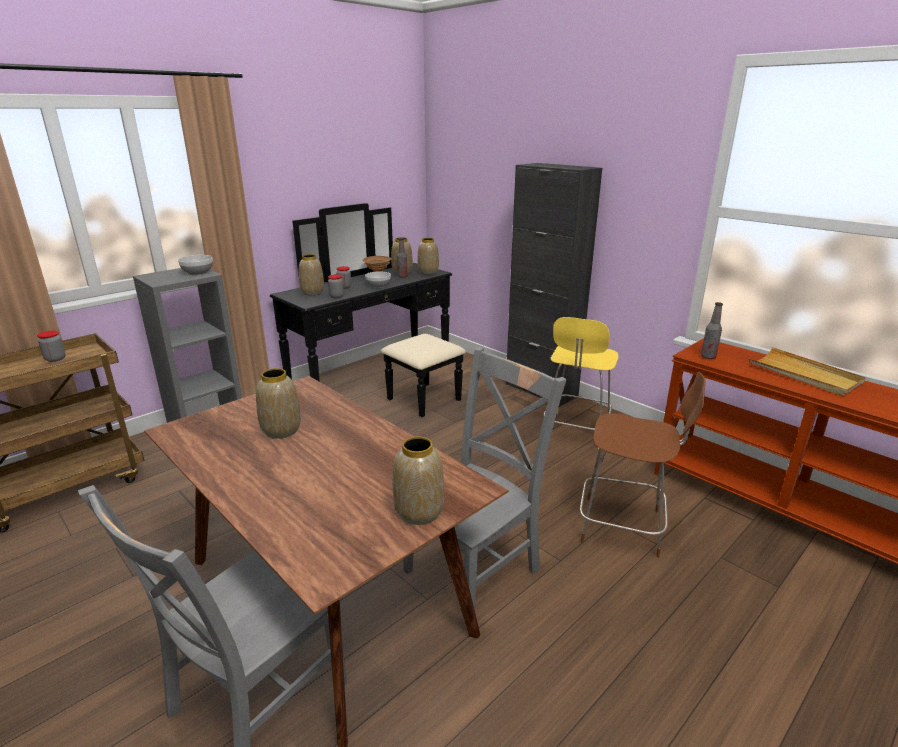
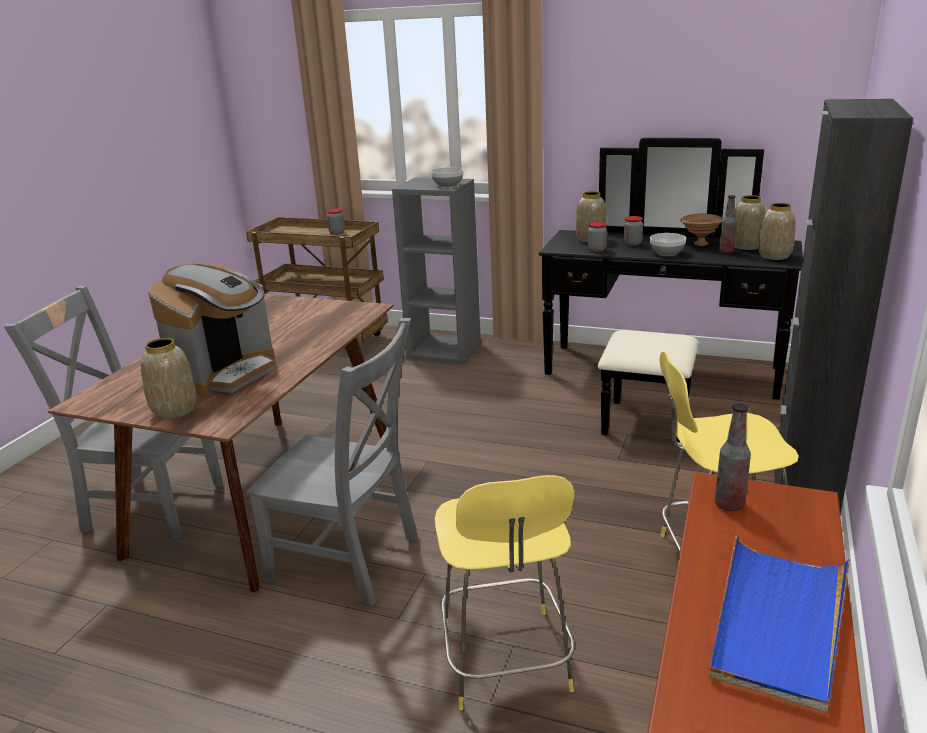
camera: 65 degrees right, 0 degrees up
(281, 431) = (279, 328): vase -> none
(360, 473) = (225, 373): none -> coffee machine
(624, 527) = (506, 662): brown stool -> yellow stool
(804, 374) = (778, 623): beige tray -> blue tray

